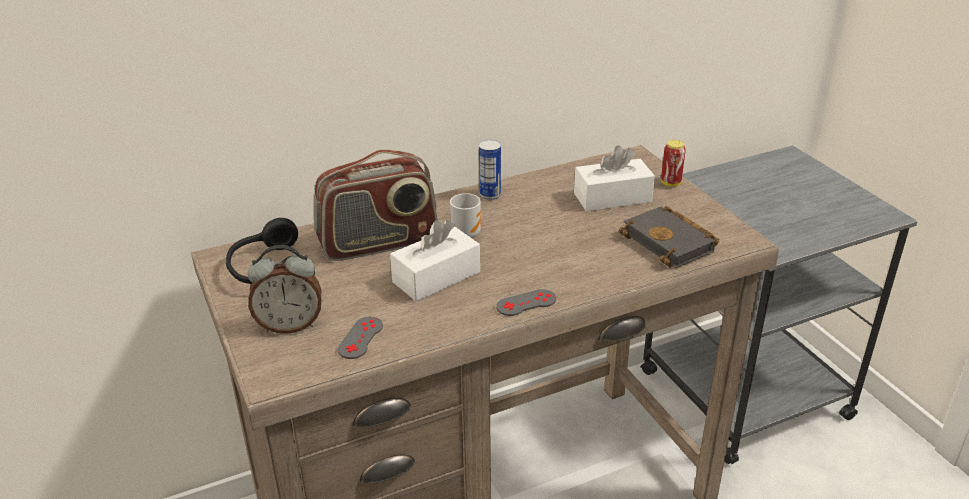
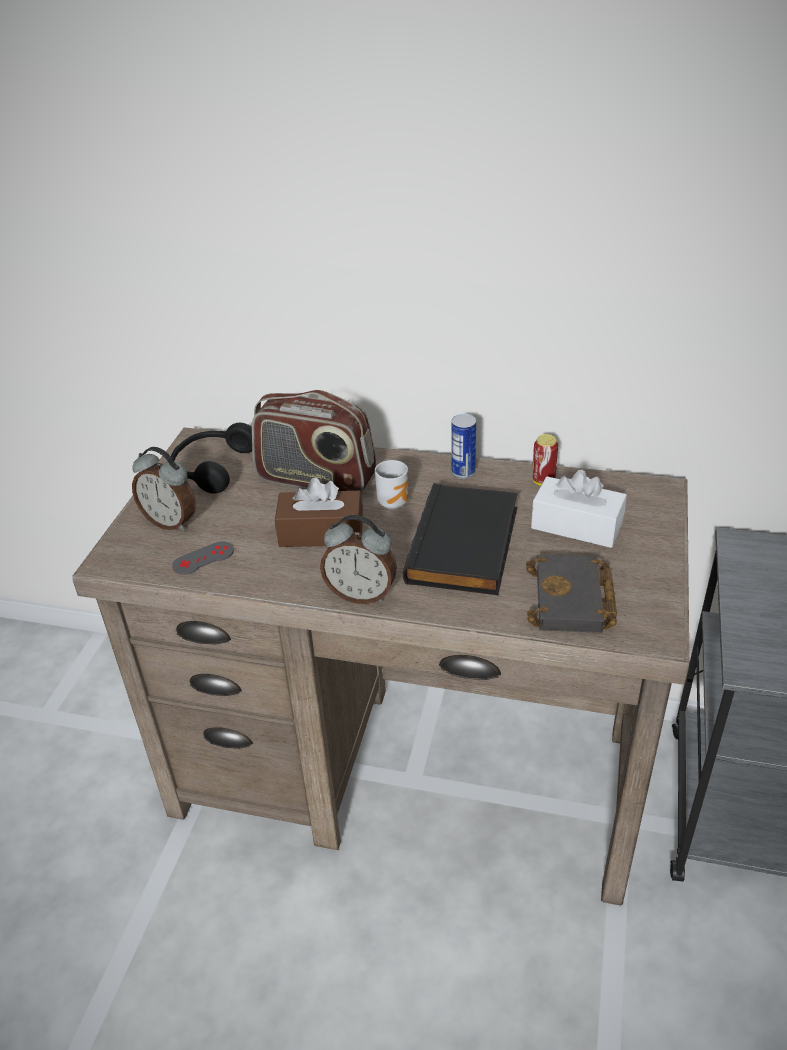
camera: 40 degrees right, 5 degrees up
(436, 277) = (321, 532): white tissue box -> brown tissue box
(526, 303) = (361, 594): grey game controller -> alarm clock
(557, 240) = (466, 546): none -> black book
(670, 183) = (660, 536): can -> can (543, 481)

